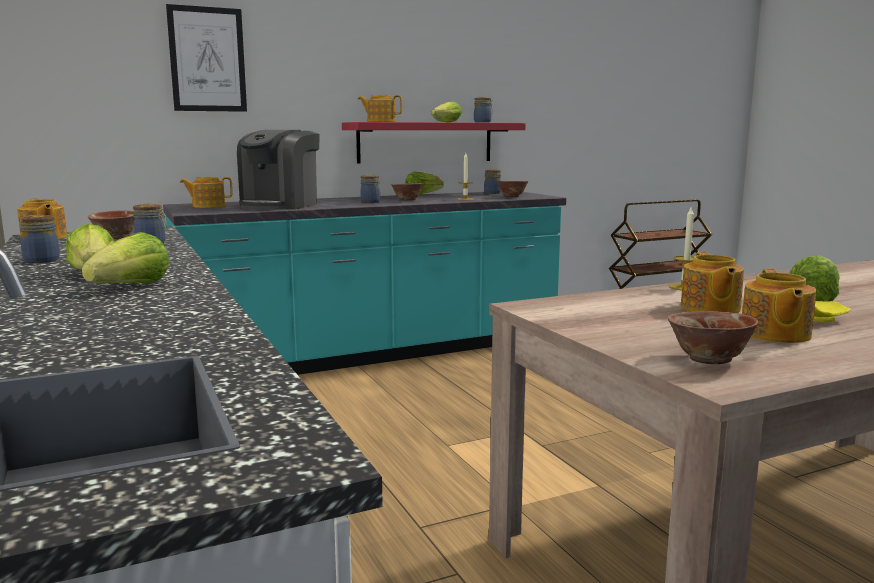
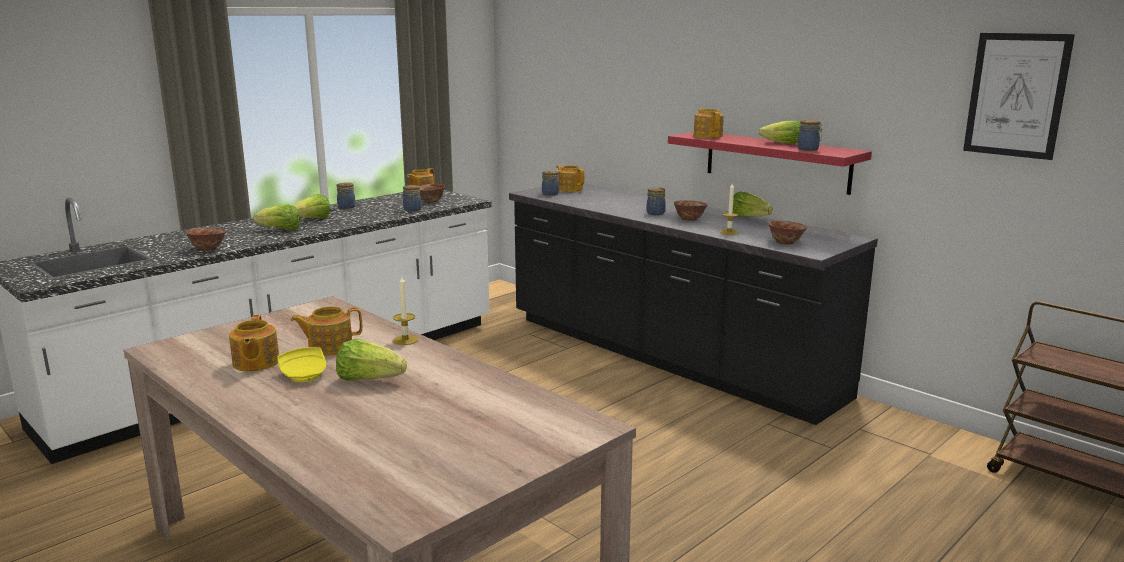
camera: 70 degrees right, 5 degrees up
(207, 59) = (607, 69): picture -> picture (1016, 95)
(280, 205) = (596, 200): coffee machine -> none
(377, 354) = (666, 357): turquoise counter -> black counter
(492, 193) = (817, 234): jar -> jar (551, 194)
(708, 360) = (198, 347): bowl -> bowl (208, 249)
(774, 334) = (255, 363): teapot -> teapot turned 90 degrees counterclockwise

